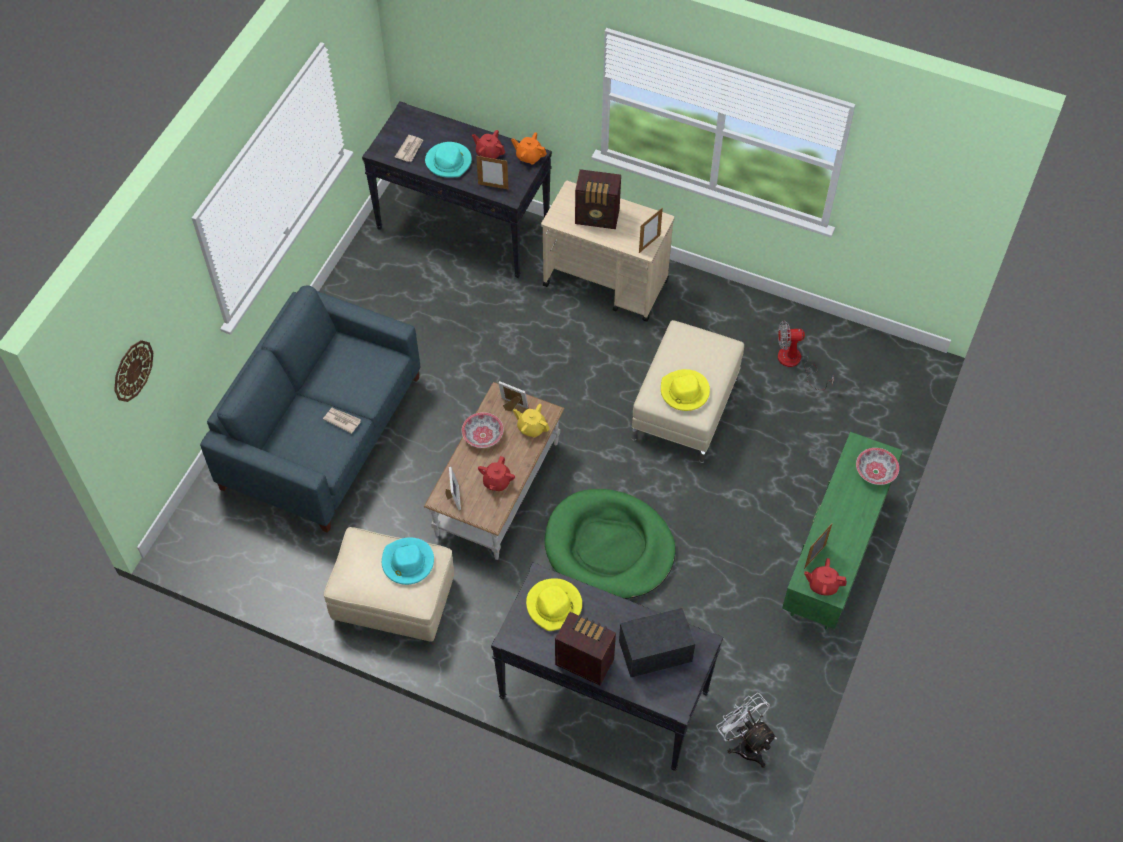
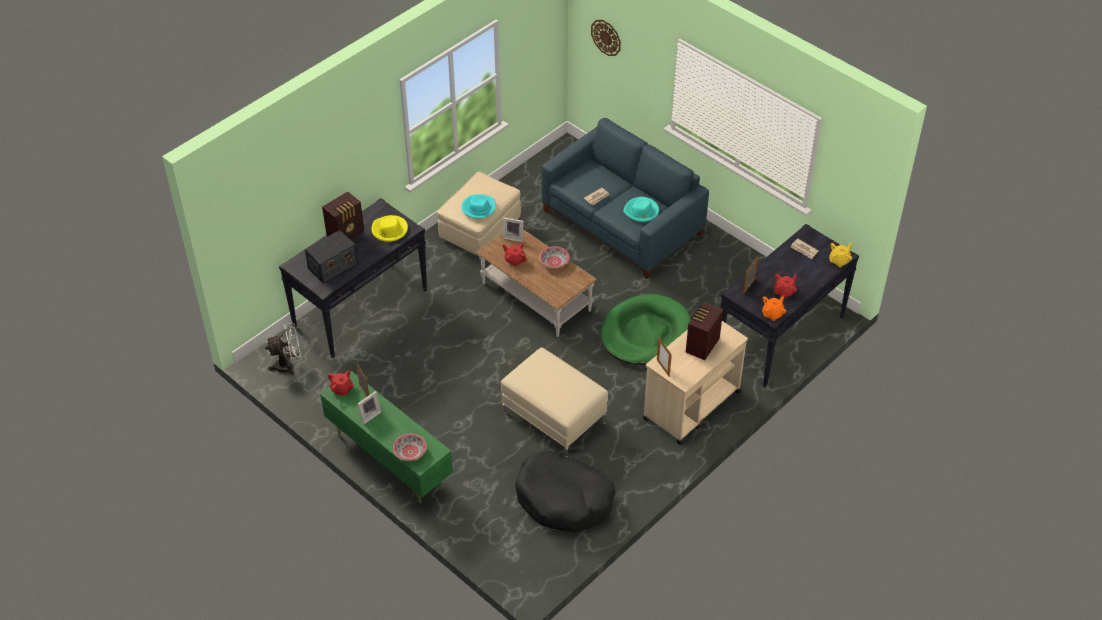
camera: 110 degrees right, 10 degrees down
(449, 162) = (783, 268): turquoise hat -> turquoise hat (641, 211)
(512, 407) = (570, 282): picture frame -> picture frame (369, 415)
(531, 428) = (548, 287): yellow teapot -> yellow teapot (839, 261)
(609, 547) = (461, 340): green dog bed -> green dog bed (645, 333)
(655, 651) = (332, 266): radio -> radio turned 45 degrees clockwise
(684, 392) = (536, 373): yellow hat -> none
(795, 363) = (564, 500): fan -> black dog bed
(822, 585) = (342, 389): red teapot -> red teapot turned 90 degrees clockwise

